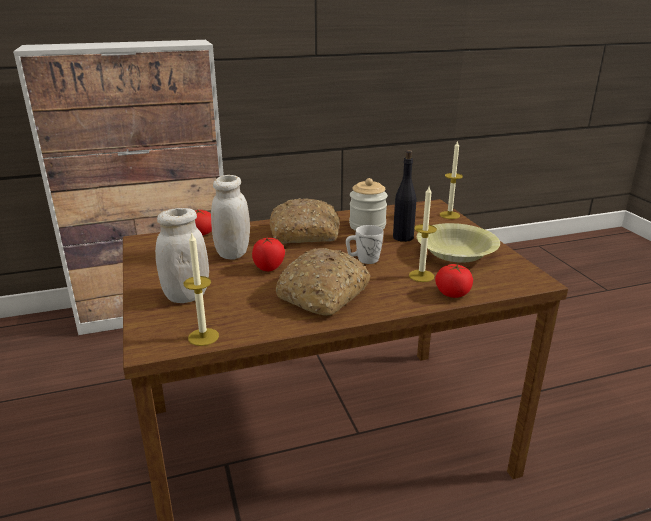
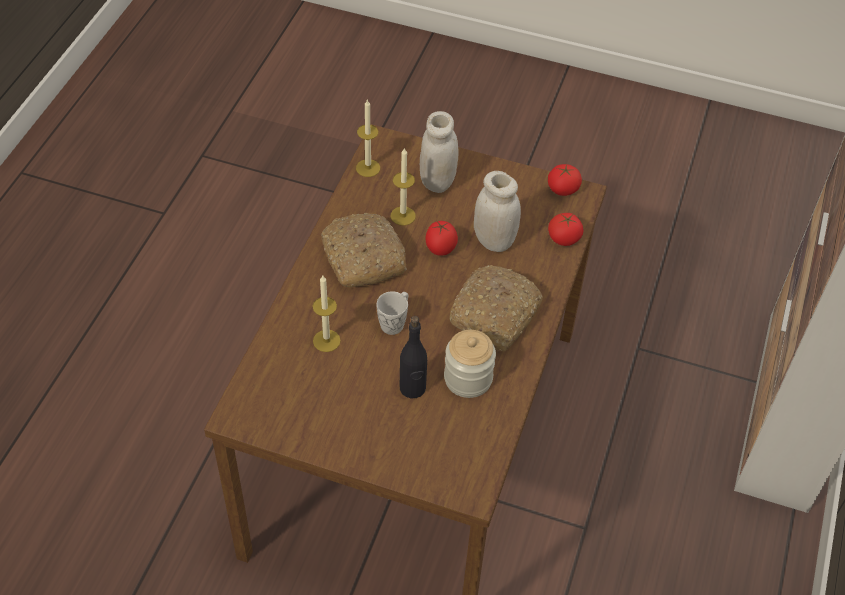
camera: 125 degrees right, 25 degrees up
(449, 215) = (429, 481): candle -> candle (403, 216)
(452, 293) = (279, 338): tomato -> tomato (563, 189)
(456, 253) = (339, 402): yellow bowl -> none

